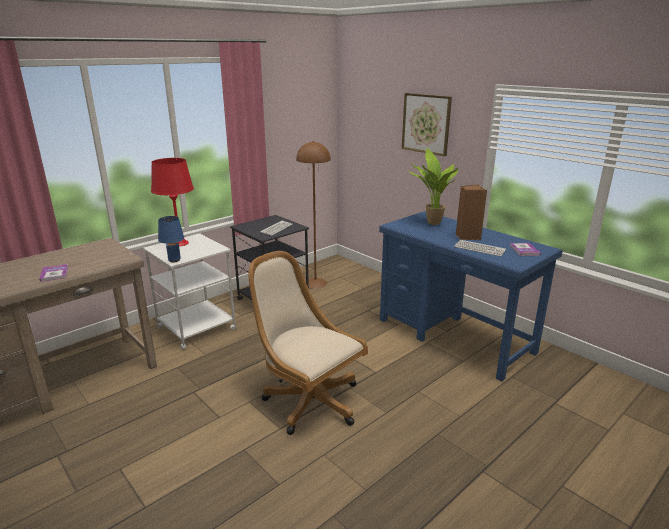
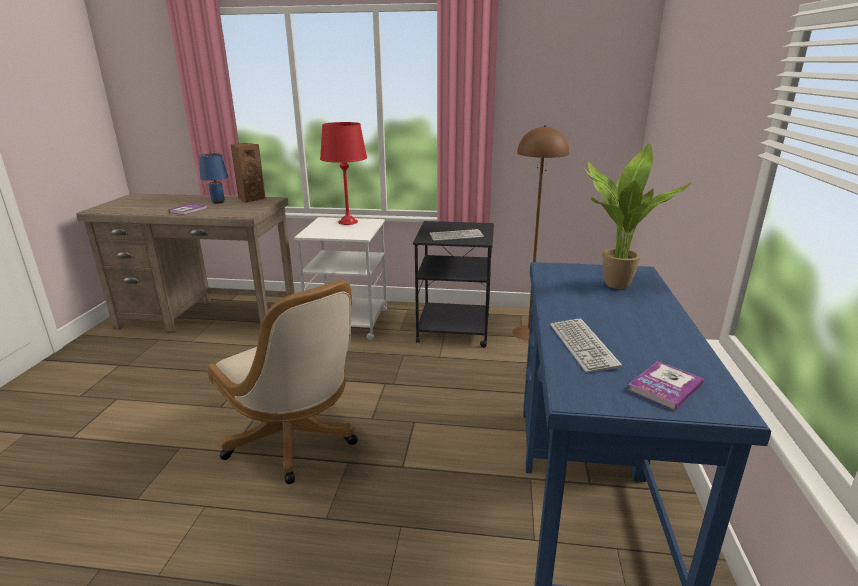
camera: 50 degrees right, 0 degrees up
(174, 260) = (307, 234): blue table lamp -> blue table lamp (218, 202)
(307, 398) = (297, 442): office chair -> office chair turned 135 degrees clockwise
(426, 124) = (711, 106): picture -> none
(467, 236) = (616, 322): brown speaker -> brown speaker (251, 199)

